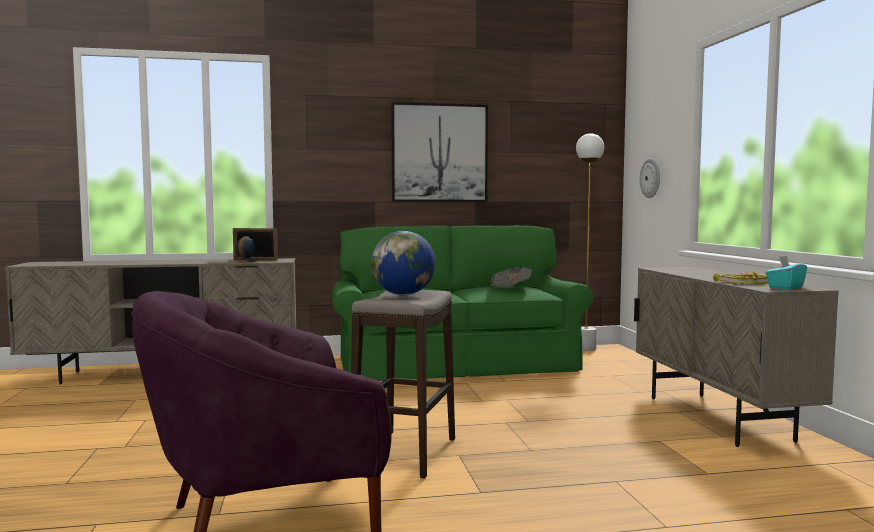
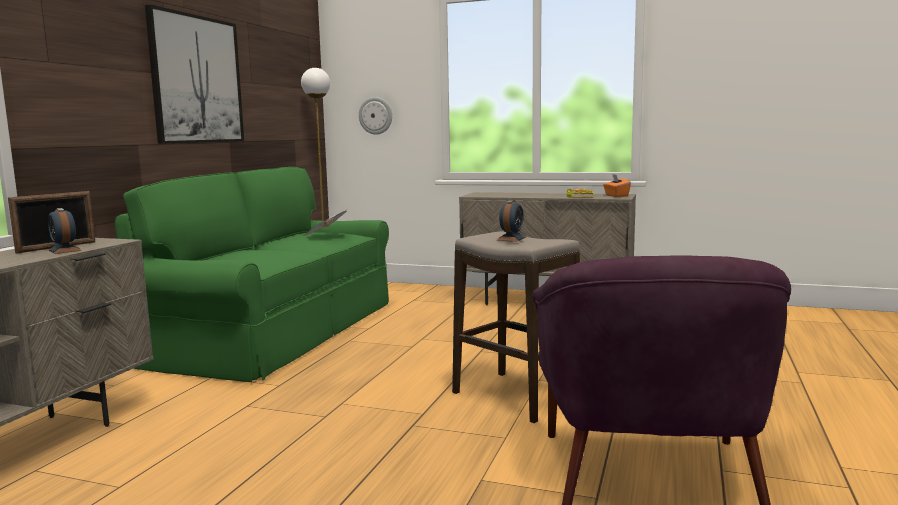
camera: 60 degrees left, 5 degrees up
(403, 295) = (511, 239): globe -> alarm clock
(785, 287) = (616, 196): turquoise tissue box -> orange tissue box

